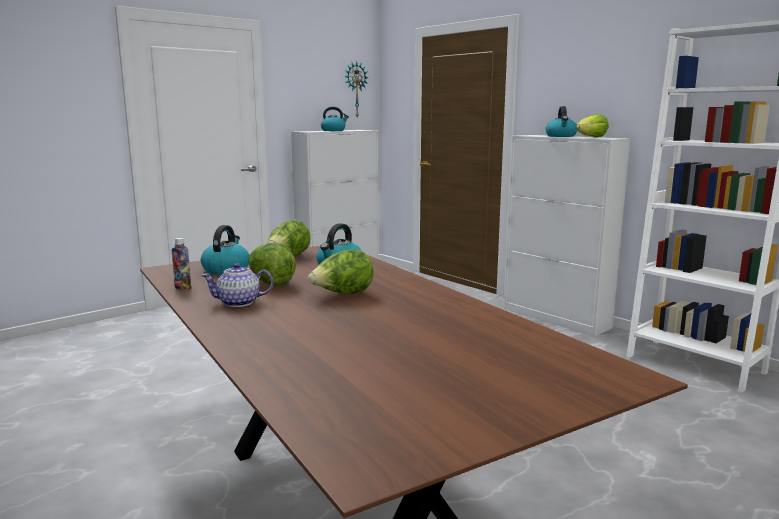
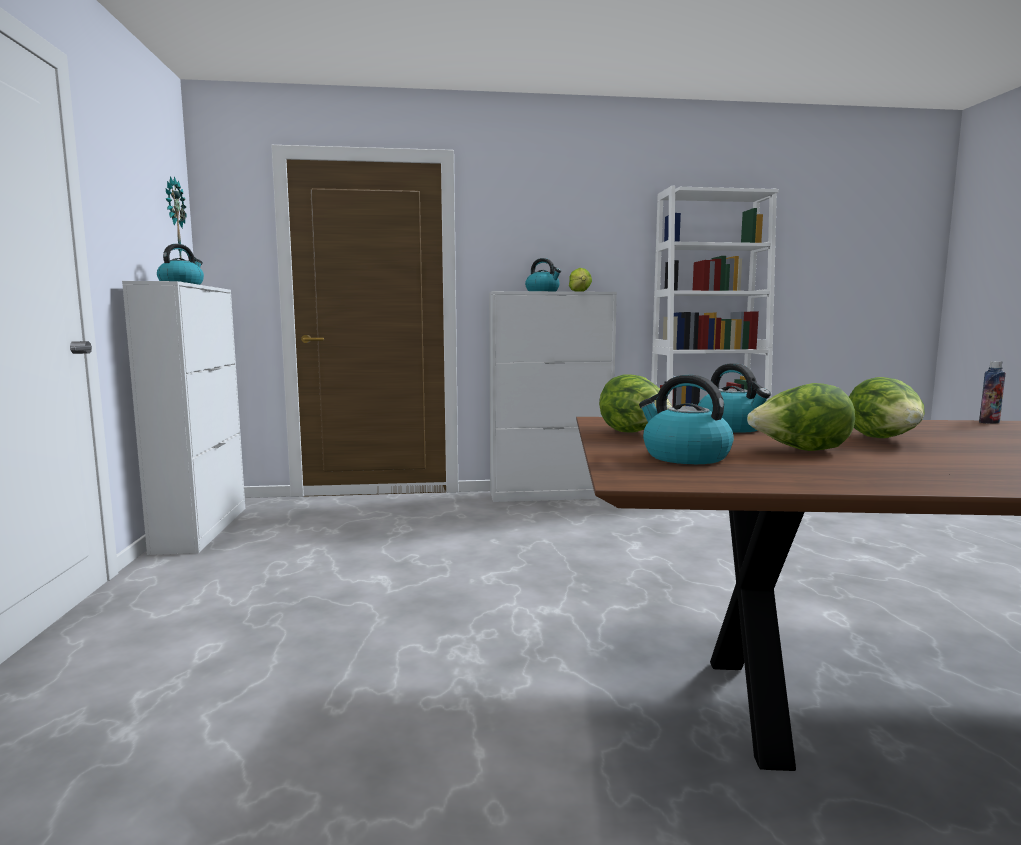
camera: 55 degrees left, 5 degrees down
(183, 287) = (801, 481): bottle -> bottle (989, 422)
(239, 302) = (920, 469): teapot -> none

